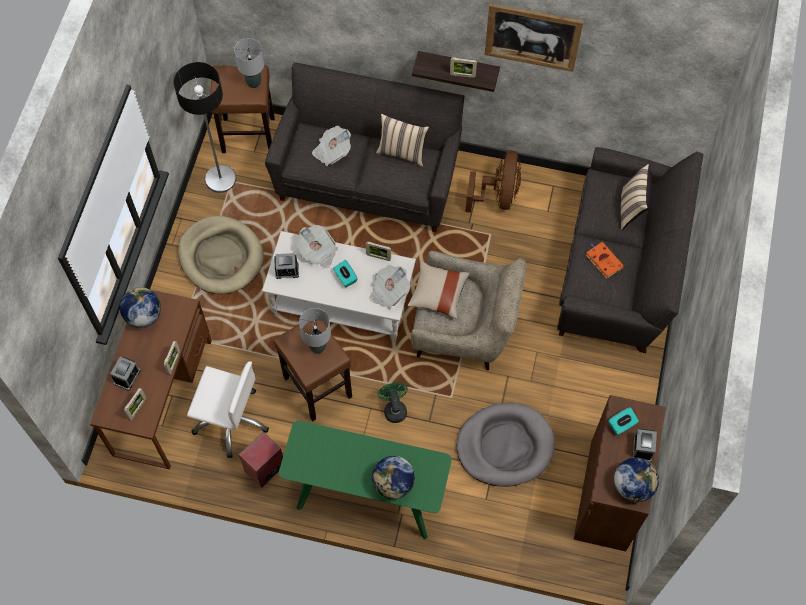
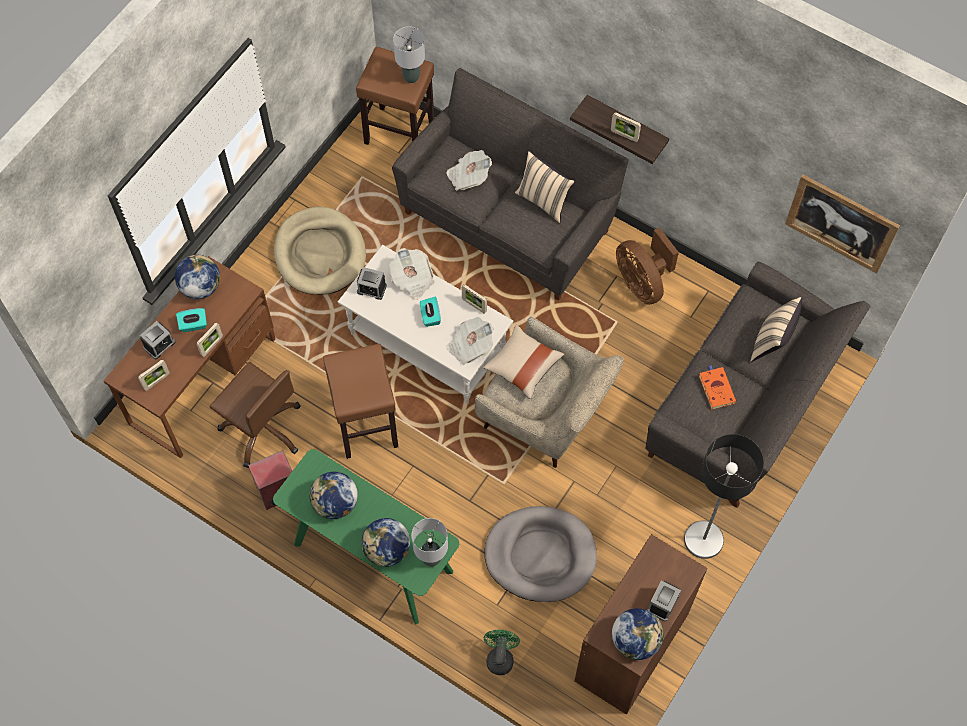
camera: 20 degrees right, 0 degrees up
(221, 179) = (352, 171): floor lamp -> floor lamp (703, 540)
(231, 420) = (263, 428): white office chair -> brown office chair
(318, 347) = (366, 379): grey table lamp -> grey table lamp (431, 559)
(334, 460) = (335, 504): none -> globe
(394, 408) = (437, 474): green fan -> green fan (500, 657)
(498, 196) = (642, 282): brown fan -> brown fan turned 120 degrees clockwise
(532, 37) = (706, 115): picture -> picture (841, 223)
(621, 425) = (650, 571): turquoise tissue box -> turquoise tissue box (193, 325)

